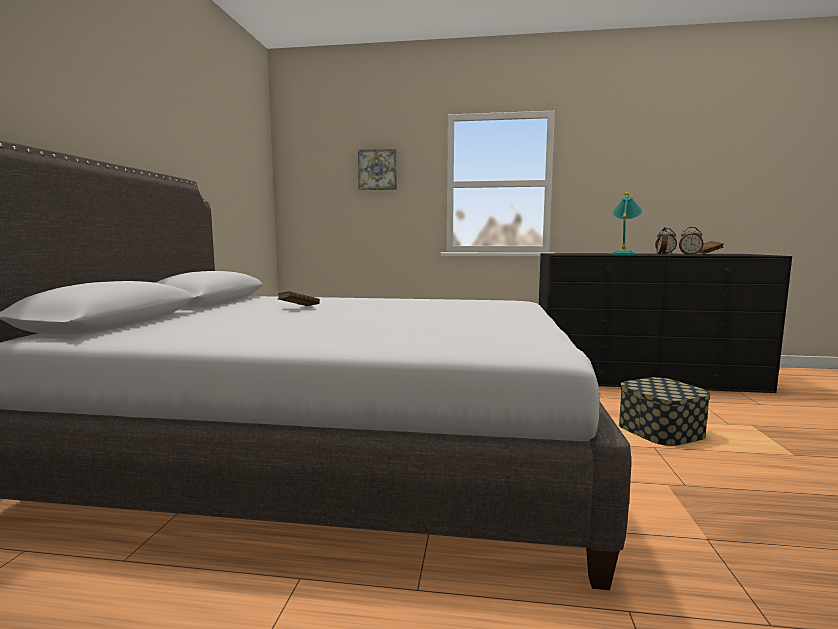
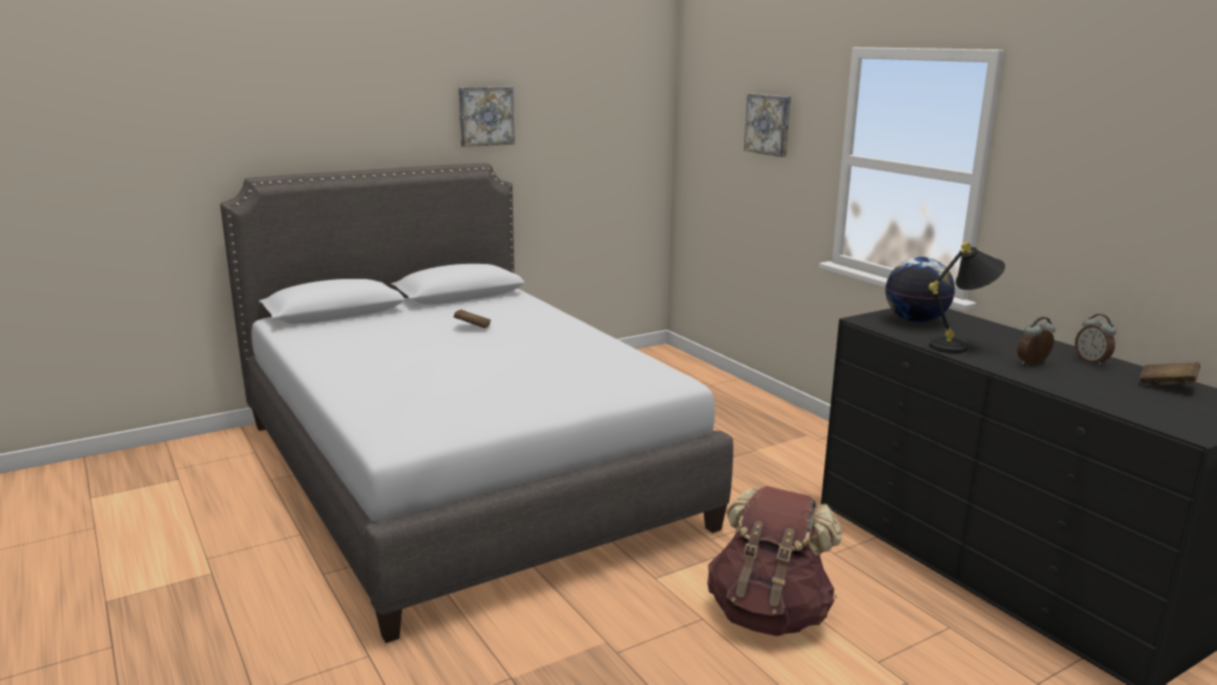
camera: 50 degrees right, 10 degrees up
(176, 137) = (485, 116): none -> picture
(572, 253) = (915, 321): none -> globe
(624, 254) = (960, 346): turquoise table lamp -> black table lamp
(660, 430) = (769, 614): storage box -> brown backpack
(689, 254) = (1055, 380): alarm clock -> none

